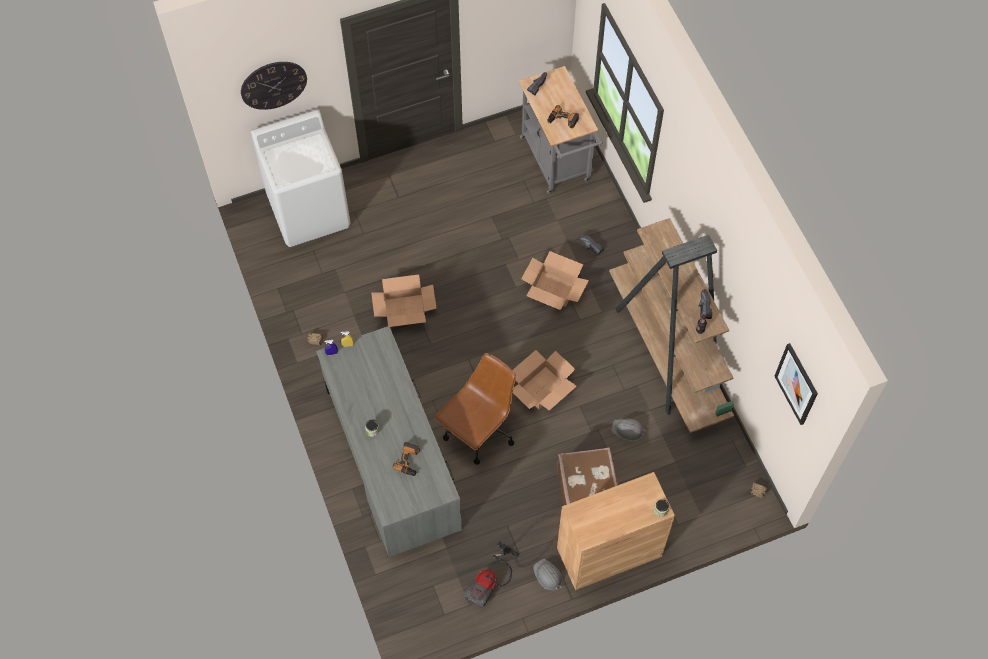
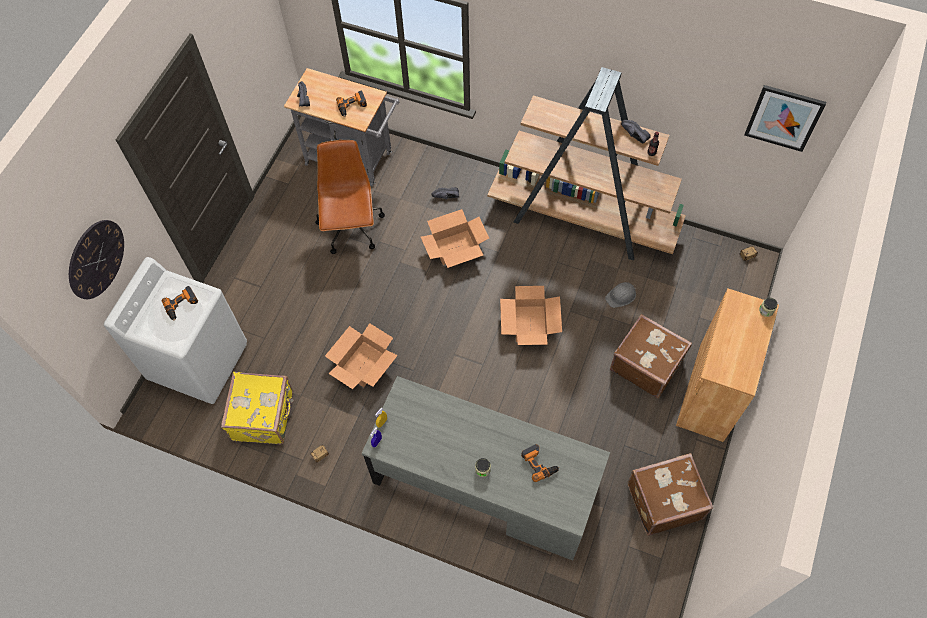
camera: 45 degrees left, 0 degrees up
(308, 160) = (182, 305): none -> power drill
(309, 284) = (264, 416): none -> yellow suitcase
(479, 432) = (524, 399): brown office chair -> brown office chair (351, 228)
(490, 583) = (663, 500): vacuum cleaner -> brown suitcase
(548, 575) = (694, 451): grey hard hat -> none

